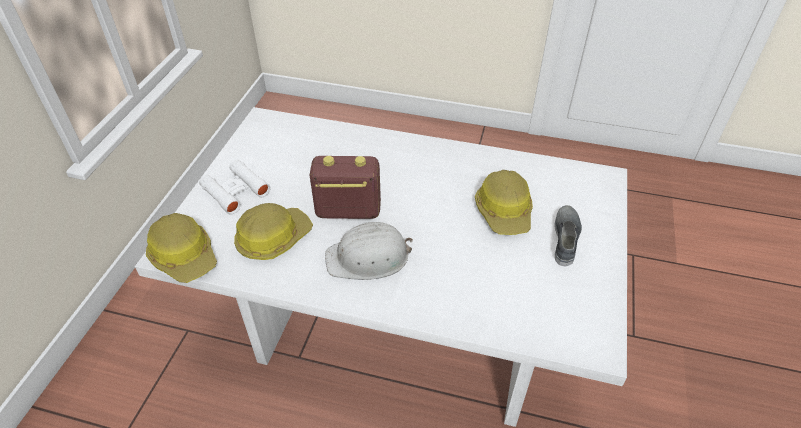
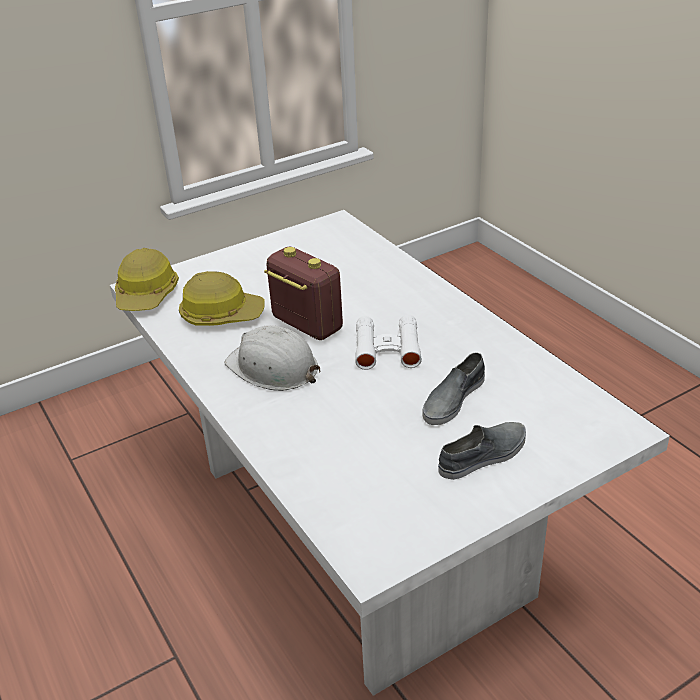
camera: 45 degrees right, 10 degrees down
(235, 191) = (242, 267): white binoculars -> white binoculars (387, 349)
(504, 211) = (453, 399): hard hat -> grey shoe

